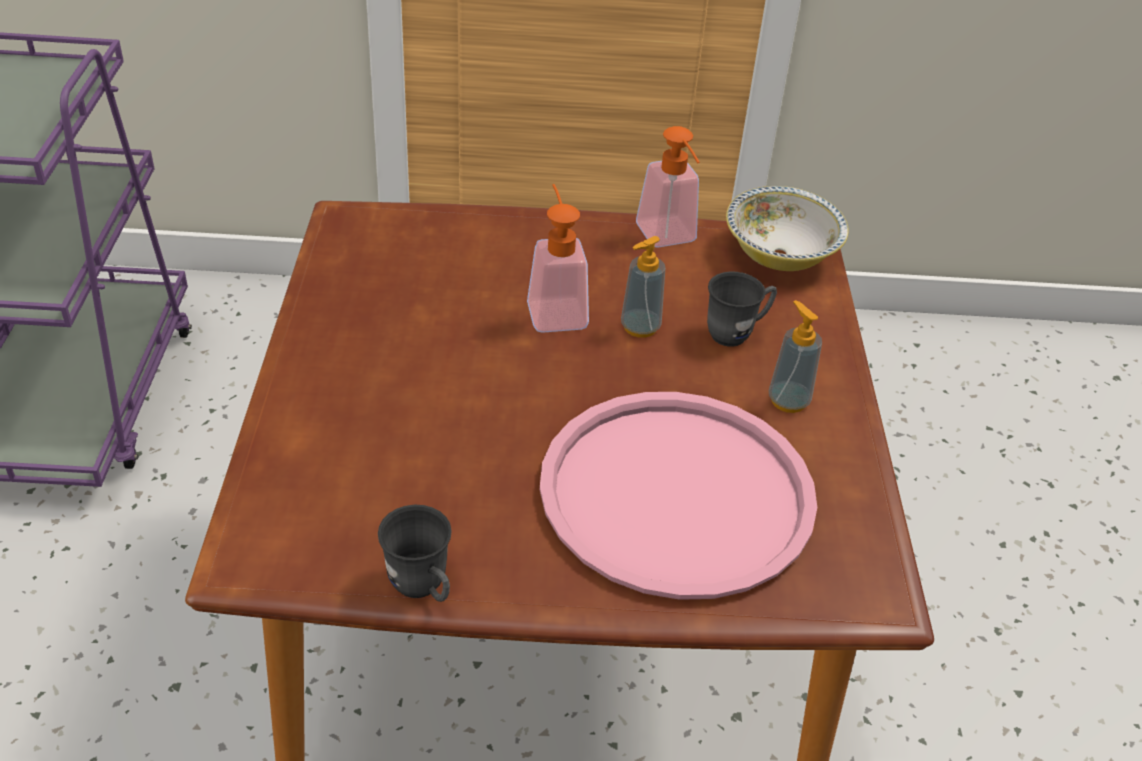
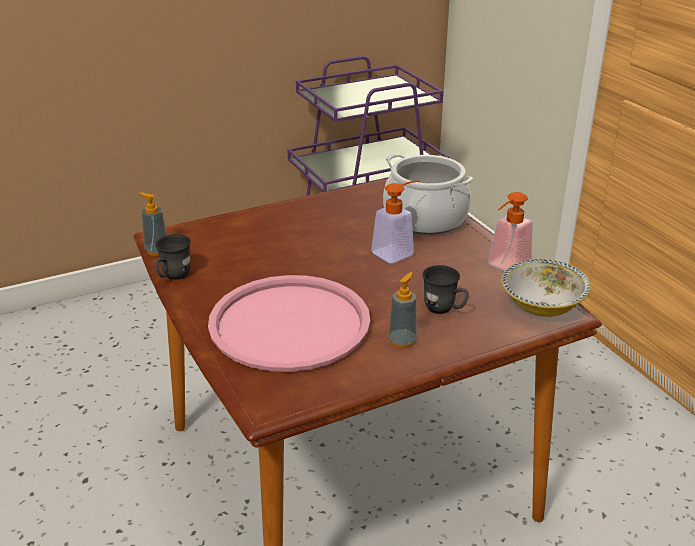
camera: 65 degrees right, 10 degrees down
(481, 244) = (425, 218): none -> cooking pot
(640, 327) = (412, 279): soap dispenser -> soap dispenser (157, 251)

